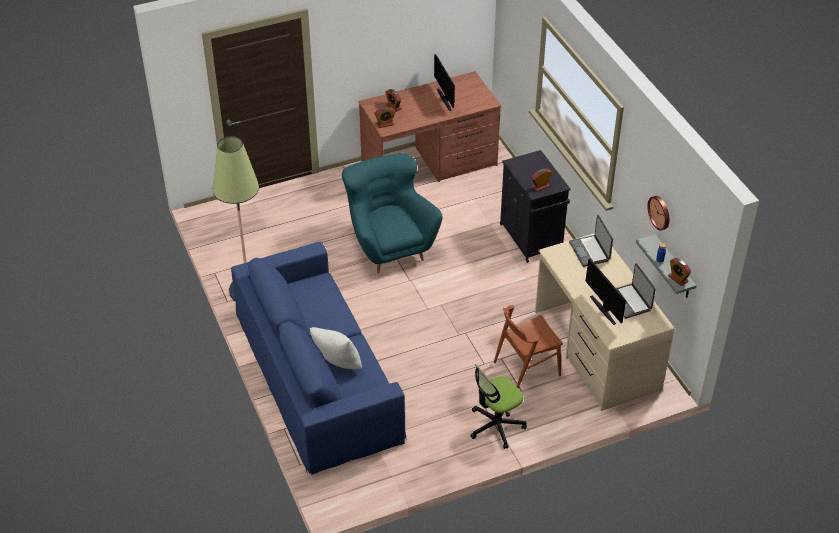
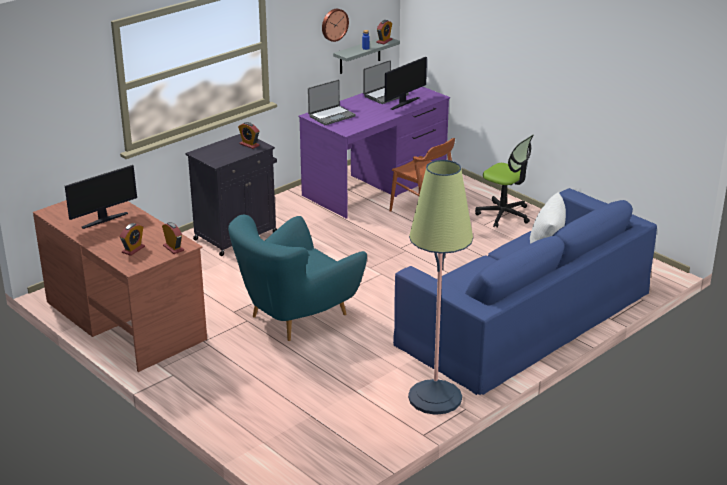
camera: 110 degrees left, 15 degrees down
(596, 350) = (375, 185): beige desk -> purple desk

